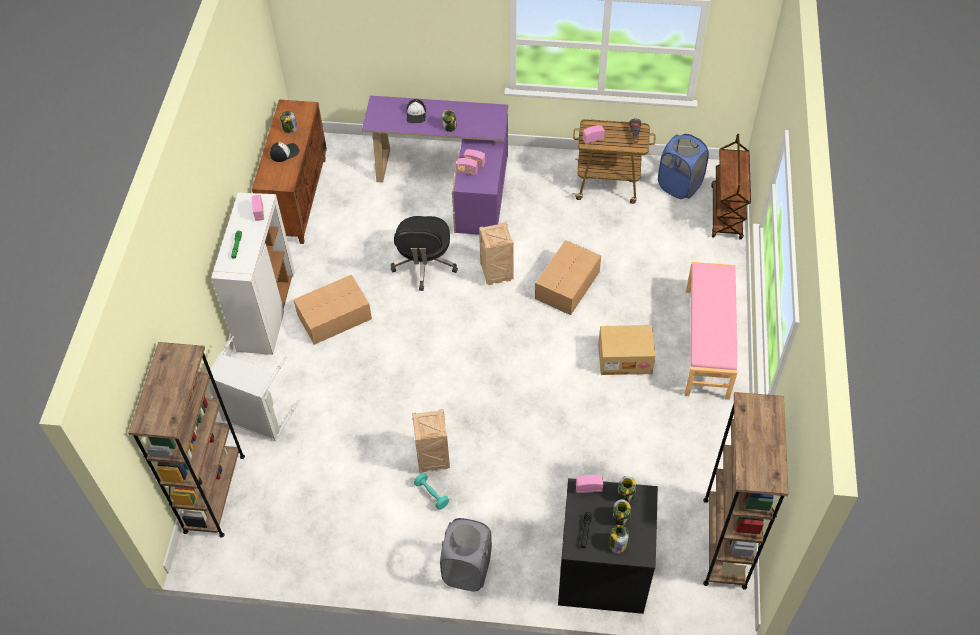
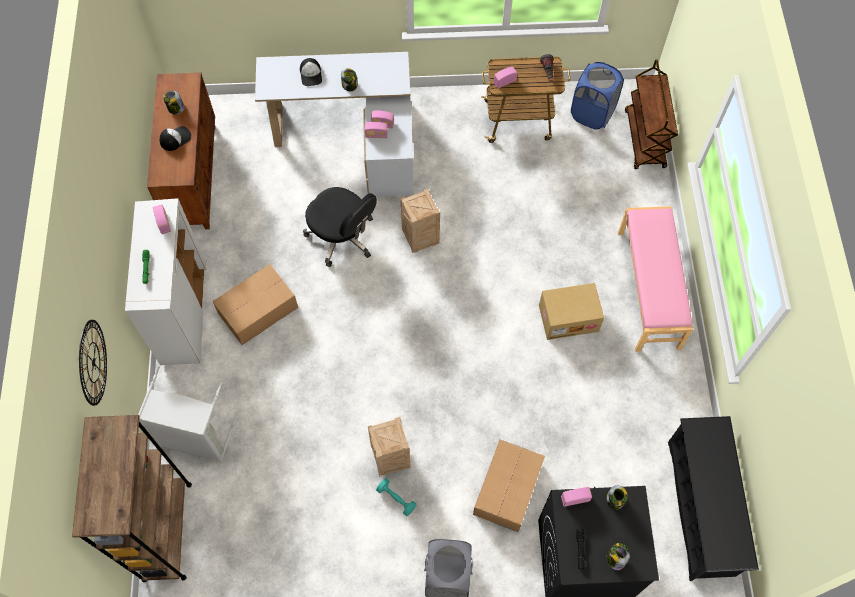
camera: 10 degrees left, 10 degrees up
(174, 303) = (93, 362): none -> wall clock
(424, 264) = (342, 237): black office chair -> black office chair turned 45 degrees counterclockwise
(450, 181) = (354, 137): purple desk -> white desk
(568, 284) = (496, 241): cardboard box -> cardboard box (508, 488)
(621, 517) = (614, 528): jar -> none
(724, 542) = (701, 508): brown bookcase -> black shoe rack

